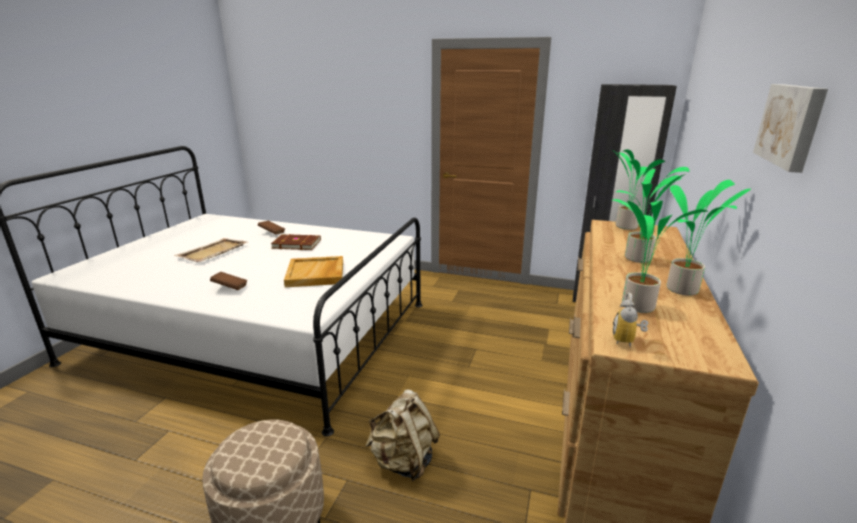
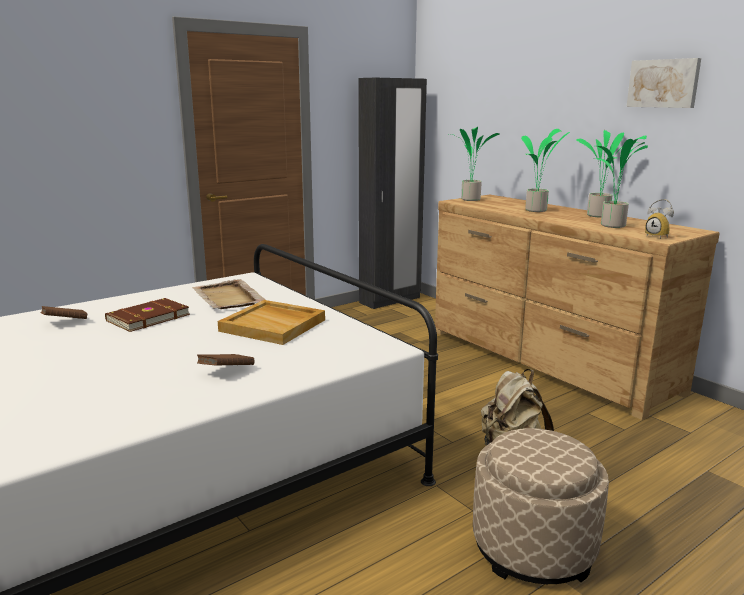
camera: 55 degrees left, 5 degrees down
(212, 252) = (49, 366): beige tray -> beige tray (228, 297)

